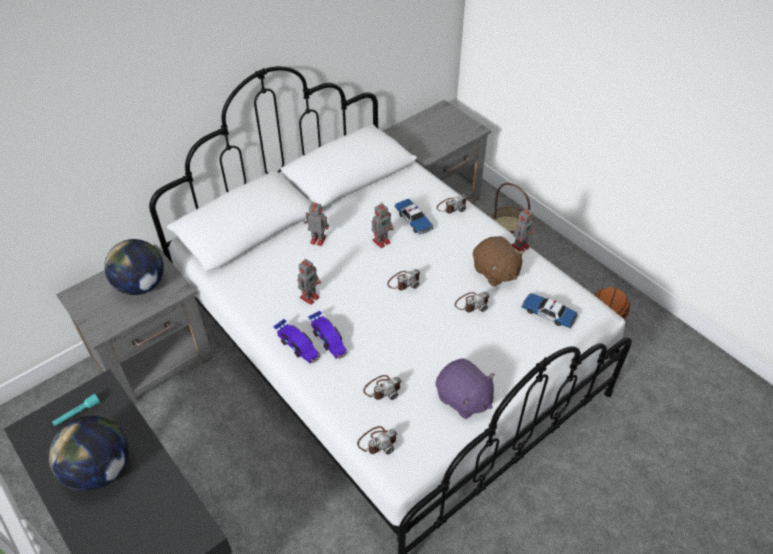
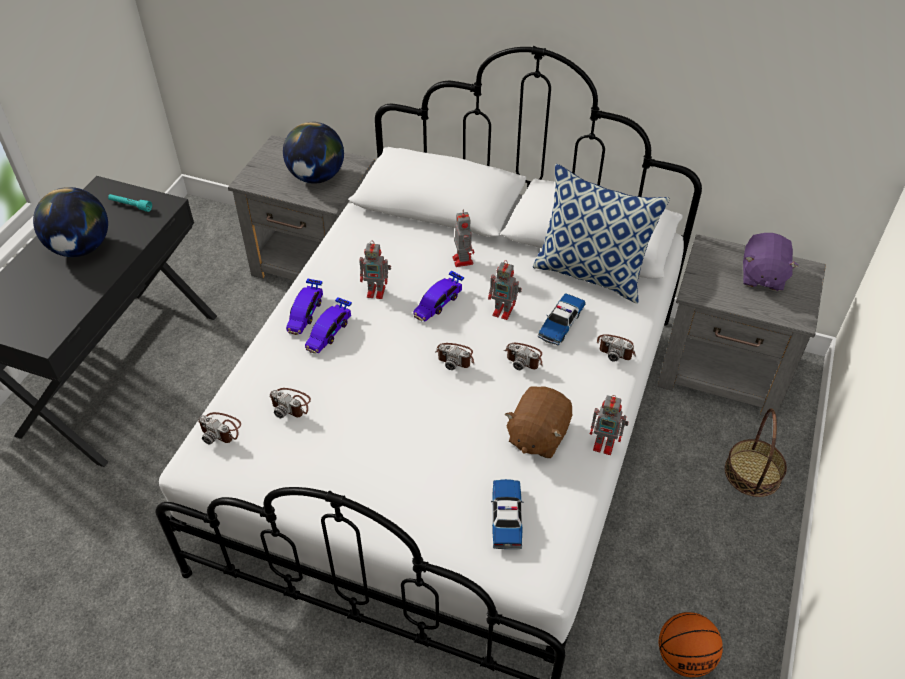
camera: 60 degrees right, 0 degrees up
(348, 269) = (438, 303): none -> toy car
(382, 187) = (591, 274): none -> pillow
(463, 399) = (318, 481): purple plush toy -> purple plush toy (762, 276)
(472, 303) = (467, 433): camera -> camera (524, 357)

